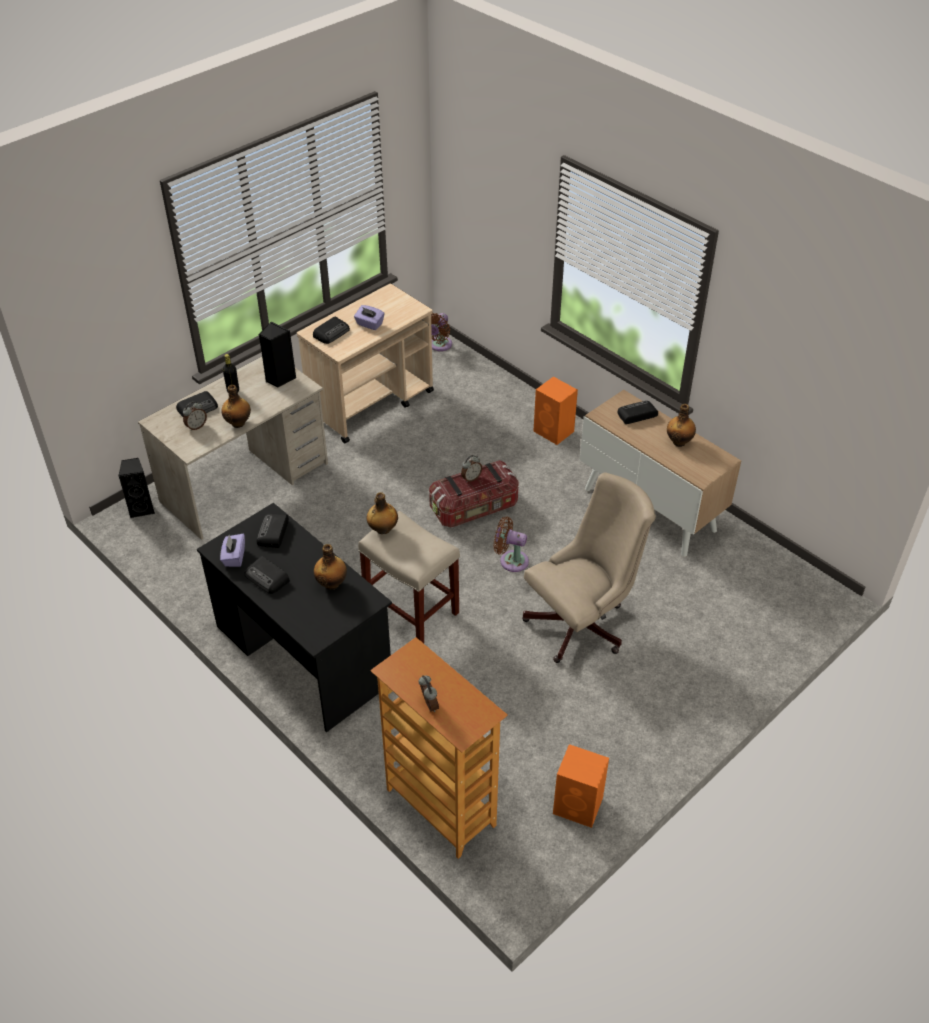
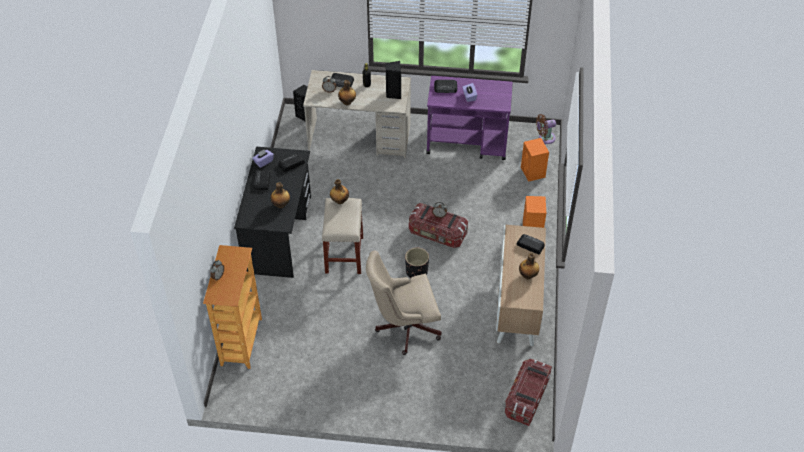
camera: 50 degrees right, 5 degrees up
(371, 403) = (467, 143): beige cart -> purple cart
(511, 560) = (416, 272): brown fan -> black planter
(579, 806) = (289, 394): orange speaker -> orange speaker (533, 172)
(582, 623) = (404, 327): beige office chair -> beige office chair turned 150 degrees clockwise
(785, 581) = (526, 398): none -> storage box

